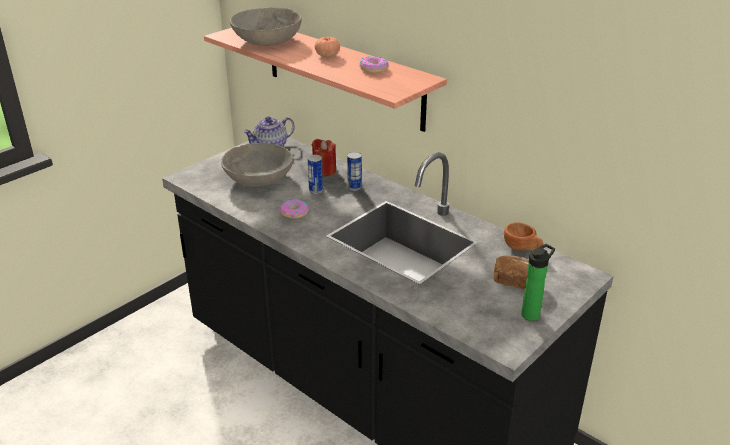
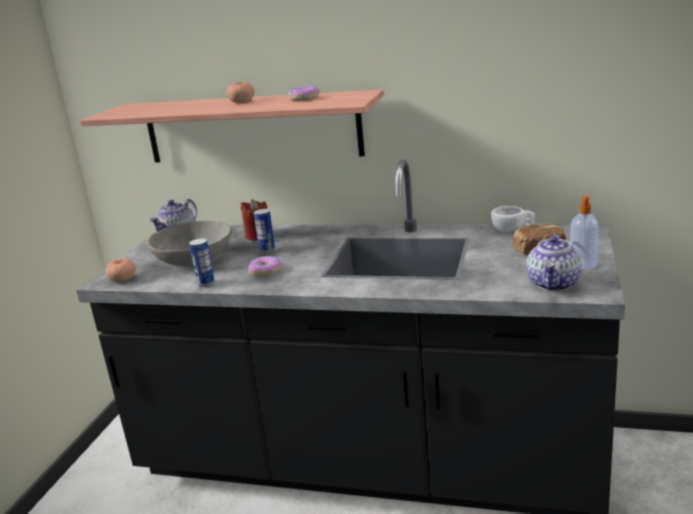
camera: 25 degrees left, 10 degrees down
(197, 180) = (123, 279): none -> tomato
(266, 40) = (159, 108): grey bowl -> none
(354, 187) = (304, 238): can -> can (206, 283)
(484, 323) = (554, 284): none -> teapot
(522, 249) = (512, 230): brown cup -> white cup
(532, 314) = (583, 265): bottle -> soap dispenser

